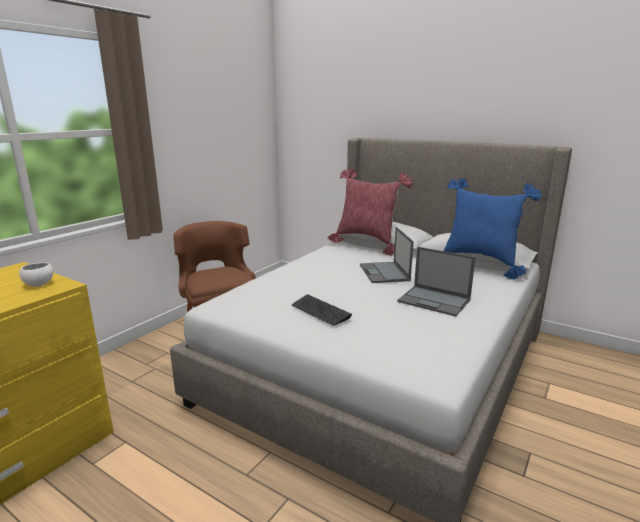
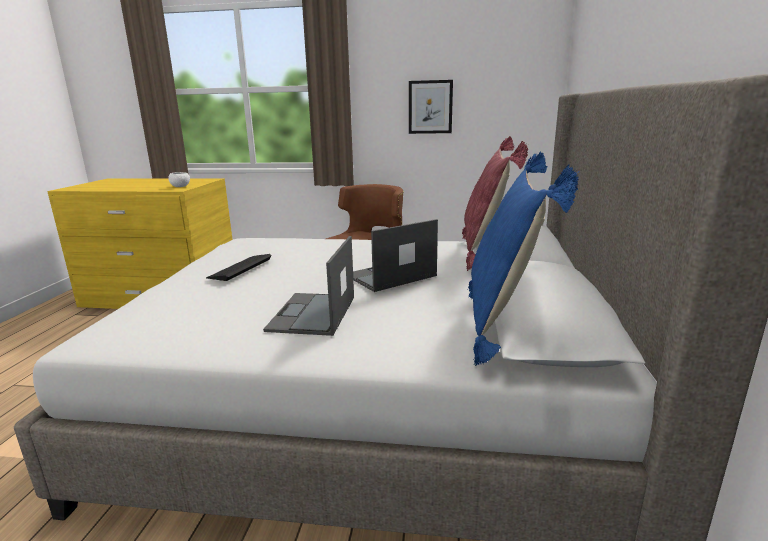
camera: 65 degrees right, 0 degrees up
(207, 146) = (430, 107): none -> picture

